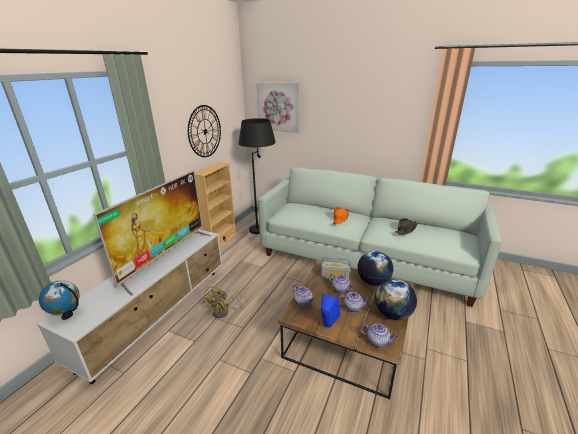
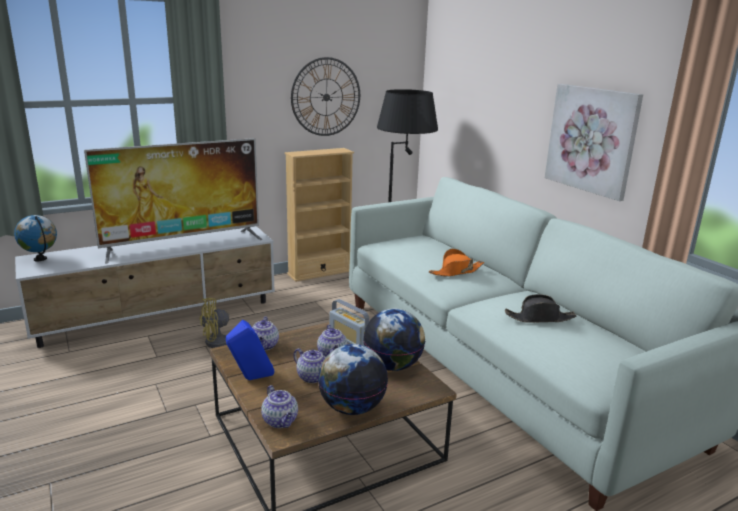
camera: 35 degrees right, 5 degrees down
(278, 107) = (462, 76): picture -> picture (592, 140)

